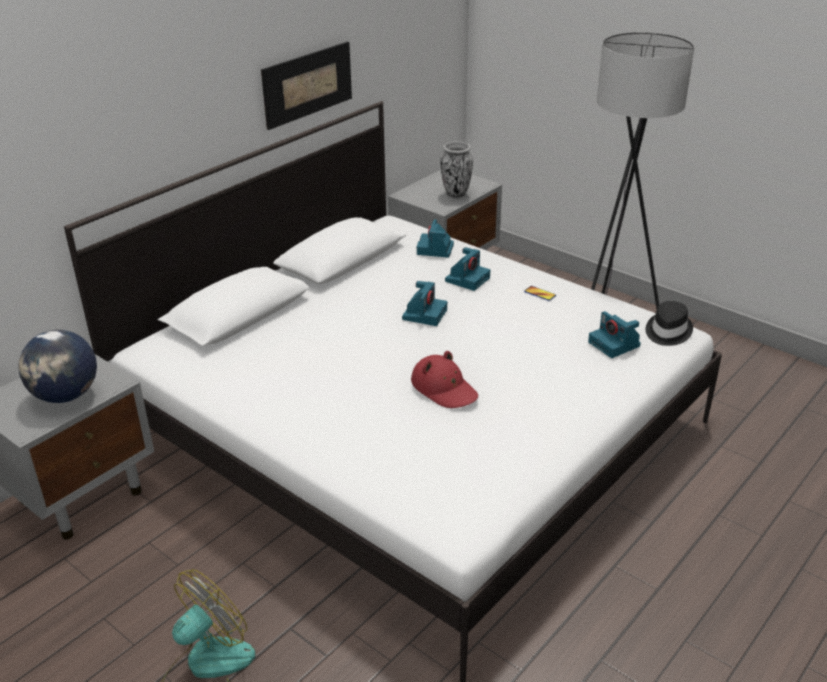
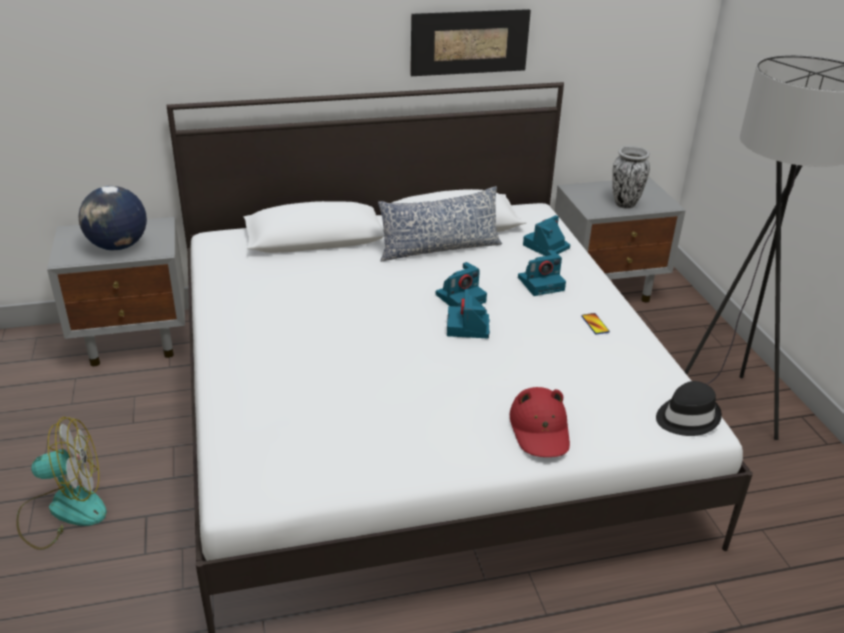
camera: 35 degrees right, 0 degrees up
(357, 282) = (439, 248): none -> pillow
(444, 389) = (389, 367): red hat -> red hat (540, 430)
(615, 344) = (609, 404): camera -> camera (468, 327)

